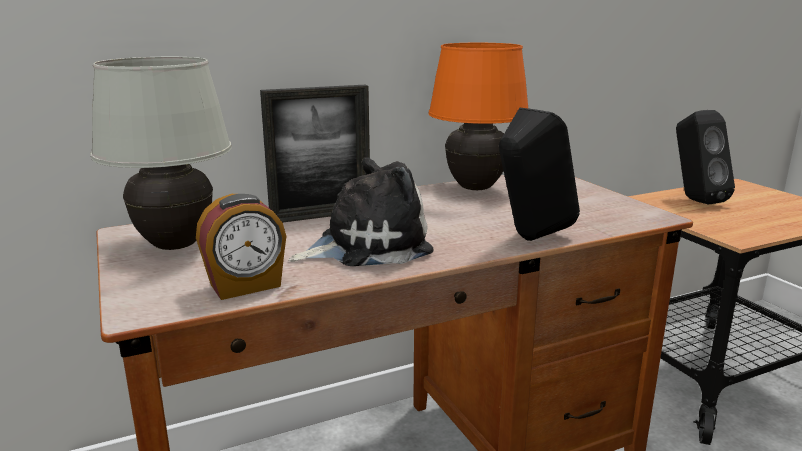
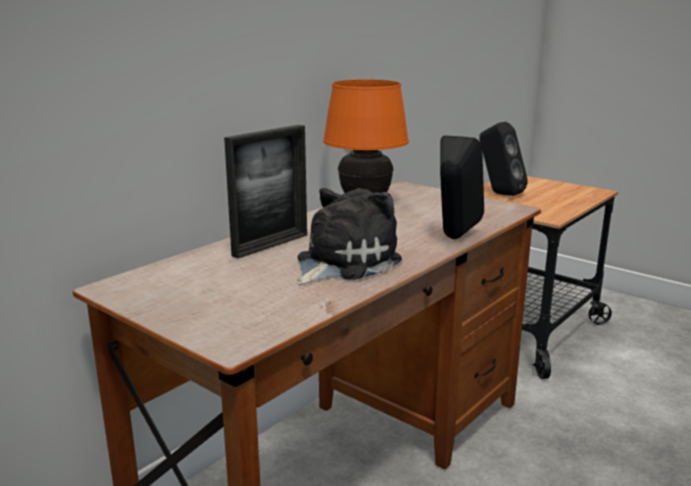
camera: 25 degrees left, 0 degrees up
(176, 245) = (178, 290): white table lamp -> none
(246, 286) = (292, 310): alarm clock -> none

